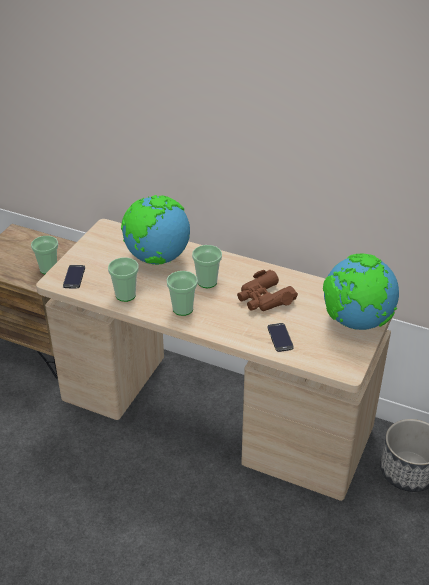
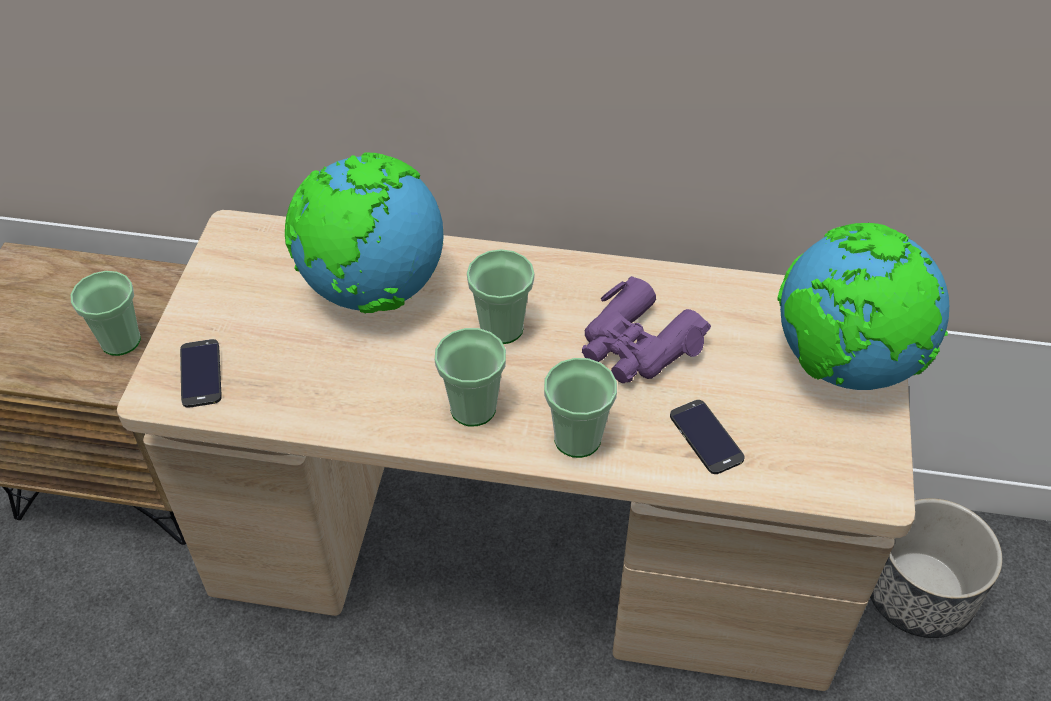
camera: 15 degrees left, 10 degrees up
(125, 295) = (334, 398): cup -> cup (577, 438)
(264, 299) = (637, 345): brown binoculars -> purple binoculars

